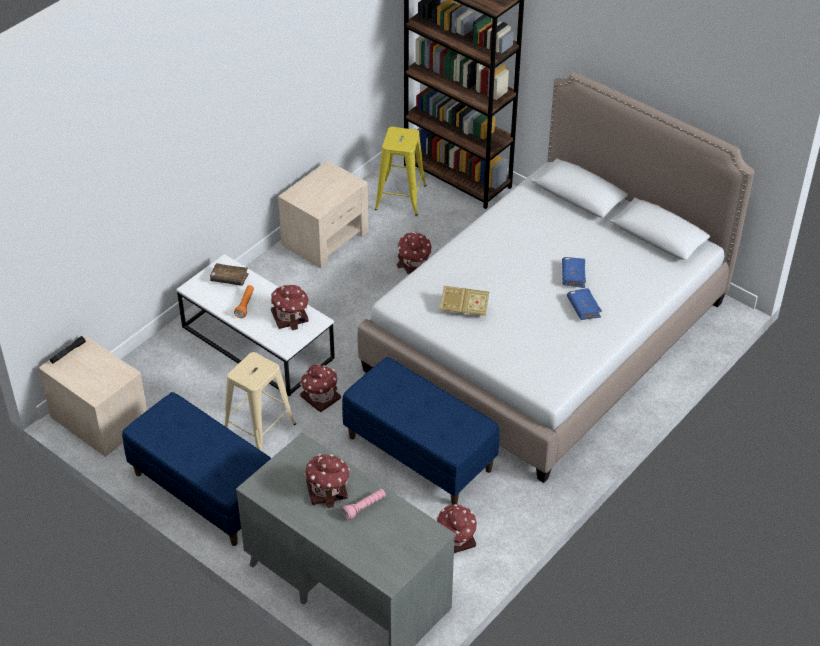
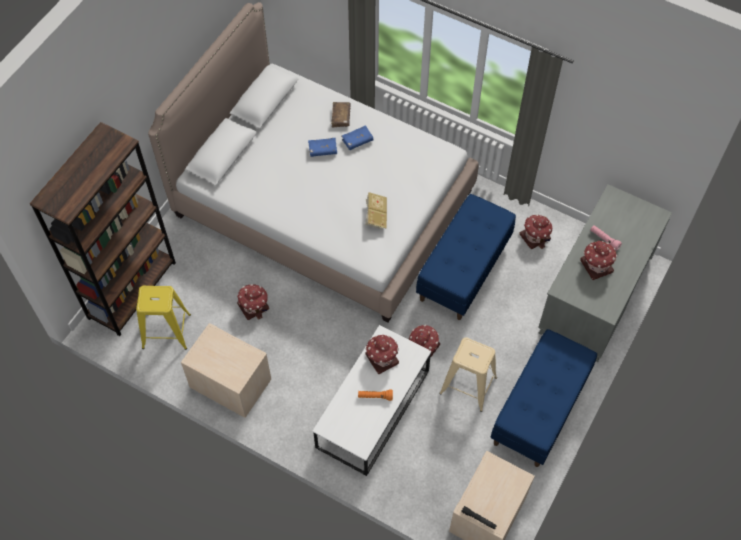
camera: 100 degrees left, 15 degrees up
(229, 278) = (344, 418): brown book -> brown book (341, 117)

